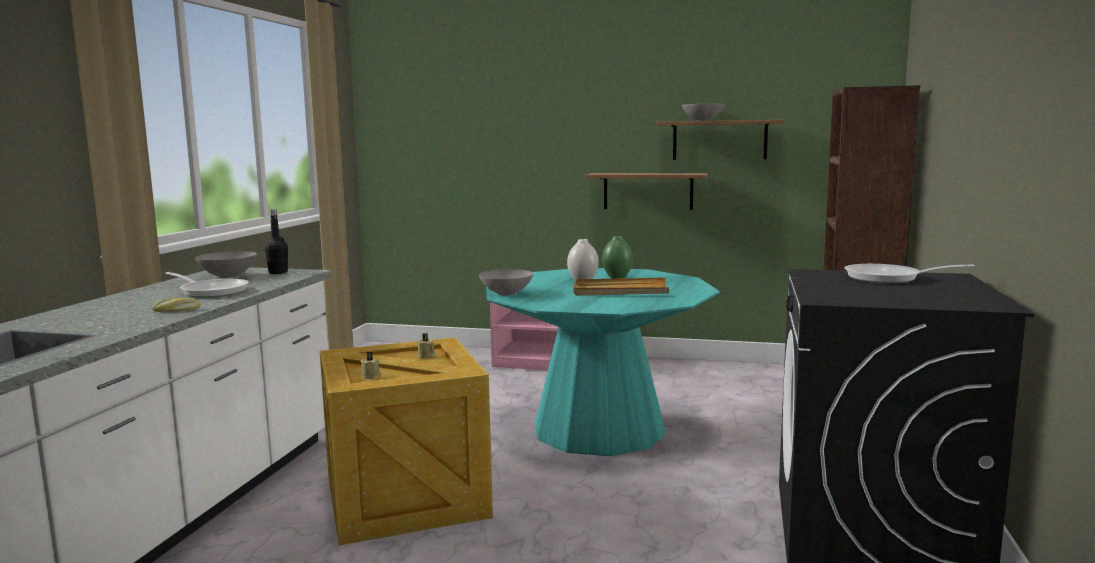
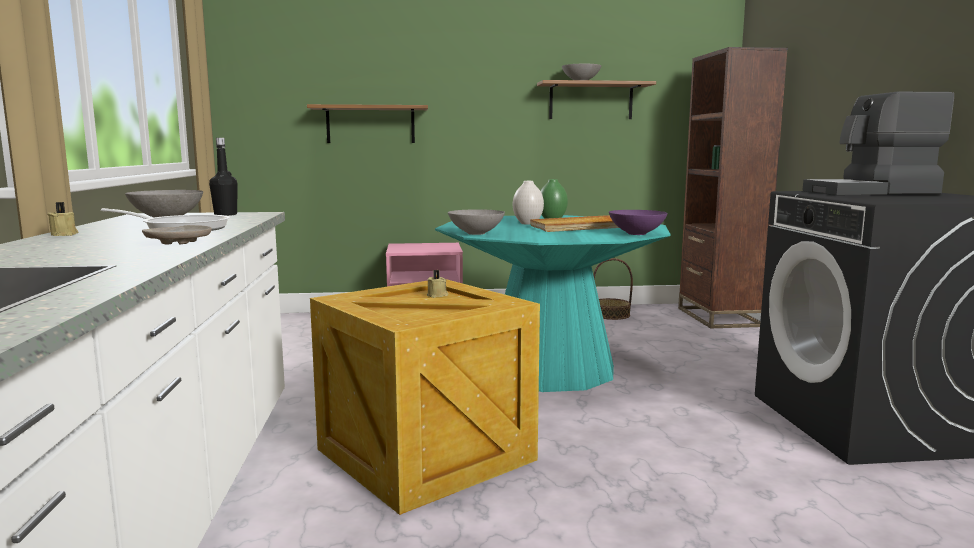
camera: 20 degrees left, 0 degrees up
(176, 310) = (178, 242): bread -> beige plate
(371, 376) = (409, 315): beige candle -> beige candle (65, 234)
(648, 191) = (526, 149): shelf -> shelf (370, 124)
(657, 303) = (636, 233): none -> purple bowl
(729, 374) = (611, 315): none -> basket
(889, 278) = (872, 192): frying pan -> coffee machine

